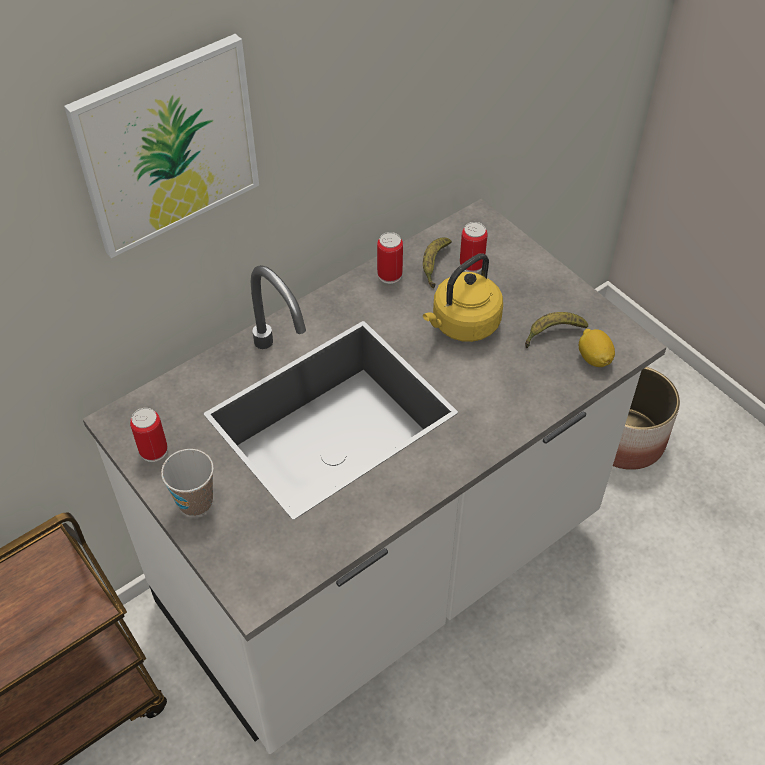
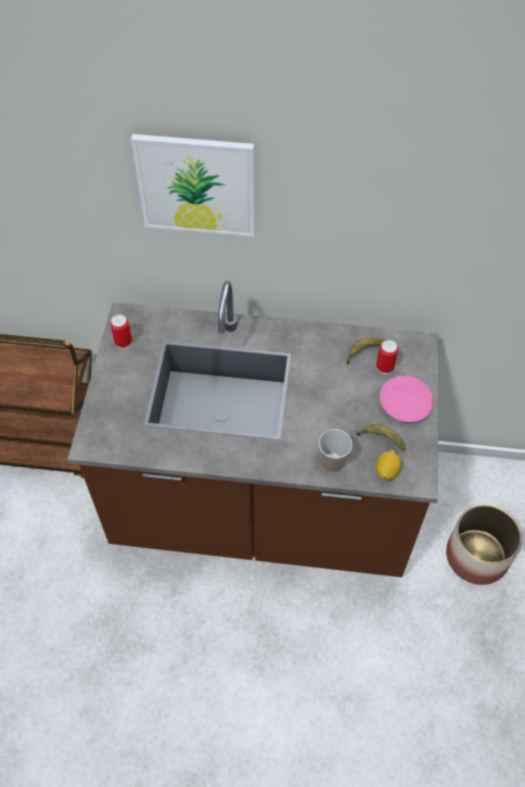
camera: 45 degrees right, 5 degrees up
(195, 502) = (114, 381): cup -> cup (332, 462)
(382, 568) = (262, 507): white counter -> brown counter
(389, 275) = (333, 339): can -> none
(462, 325) = (338, 396): yellow kettle -> none
(530, 283) = (405, 402): none -> pink plate

